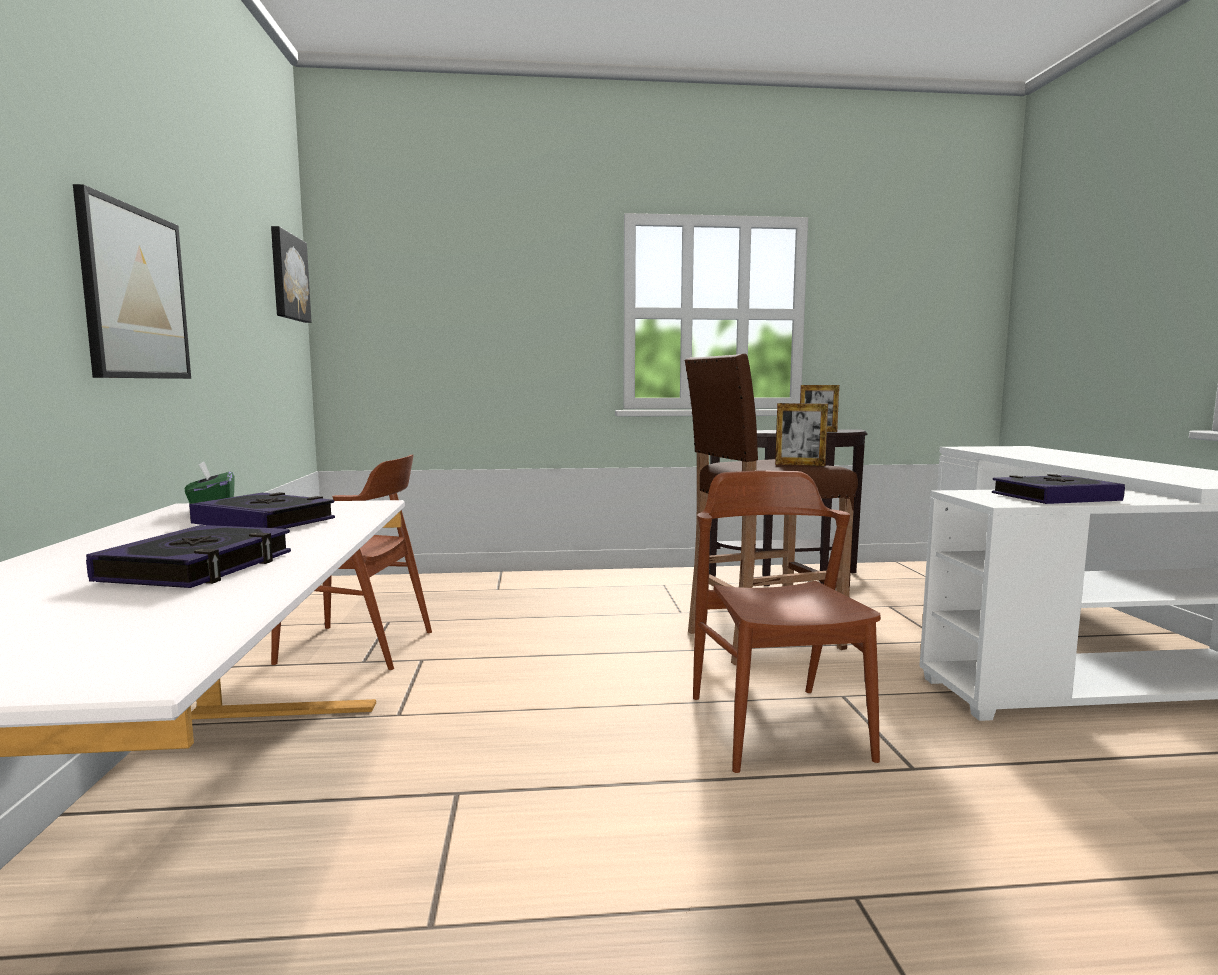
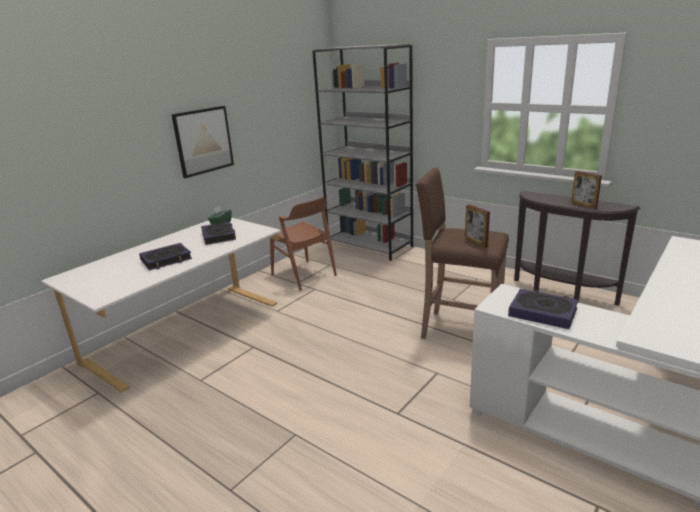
camera: 45 degrees right, 15 degrees up
(287, 277) = (313, 91): picture -> none
(421, 584) = (370, 245): none -> grey bookcase
(777, 726) = (382, 372): brown chair -> none

